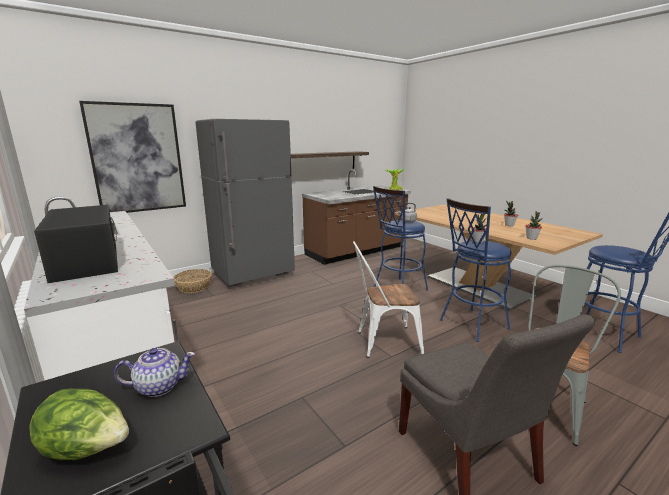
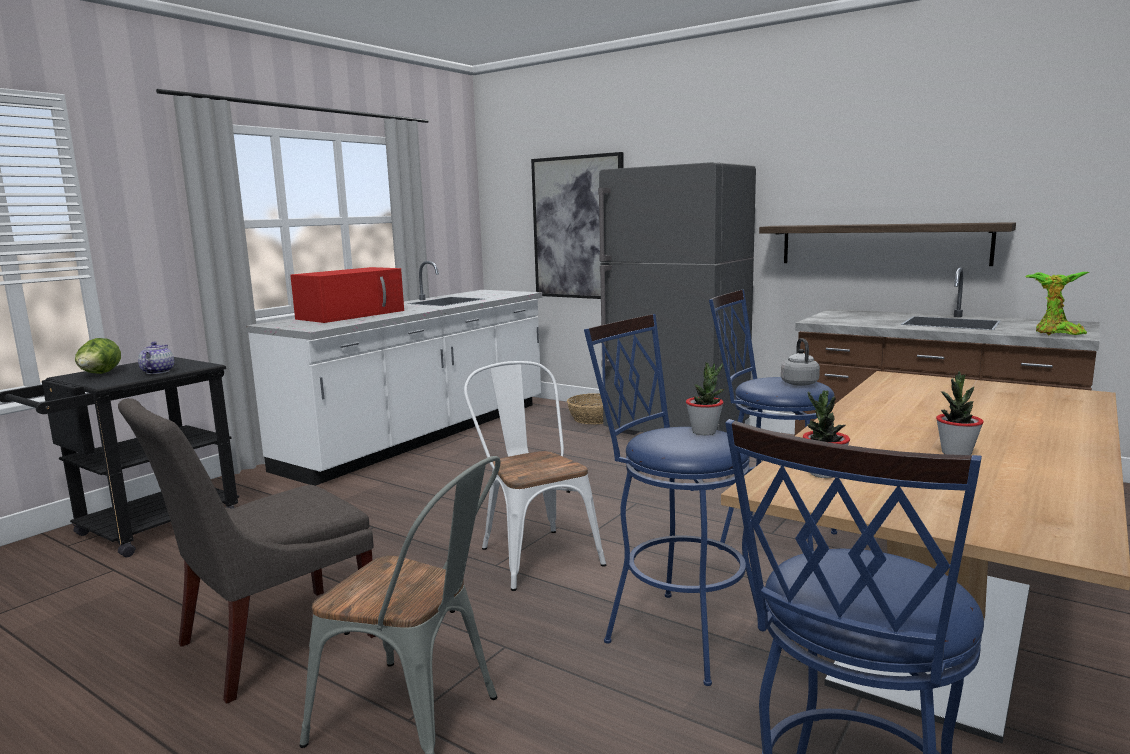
camera: 70 degrees right, 5 degrees down
(86, 260) = (352, 314): black microwave -> red microwave
(159, 386) = (157, 372): teapot -> teapot turned 150 degrees counterclockwise

